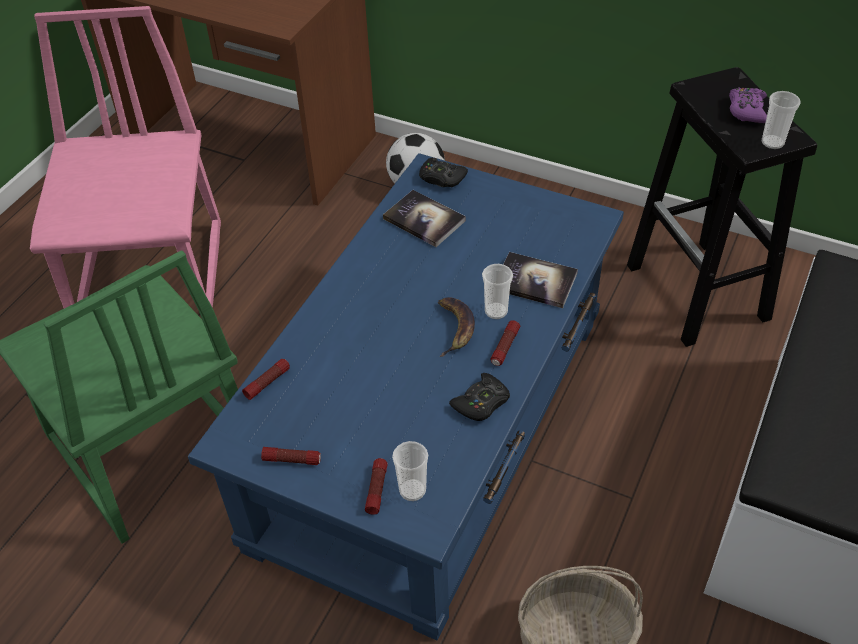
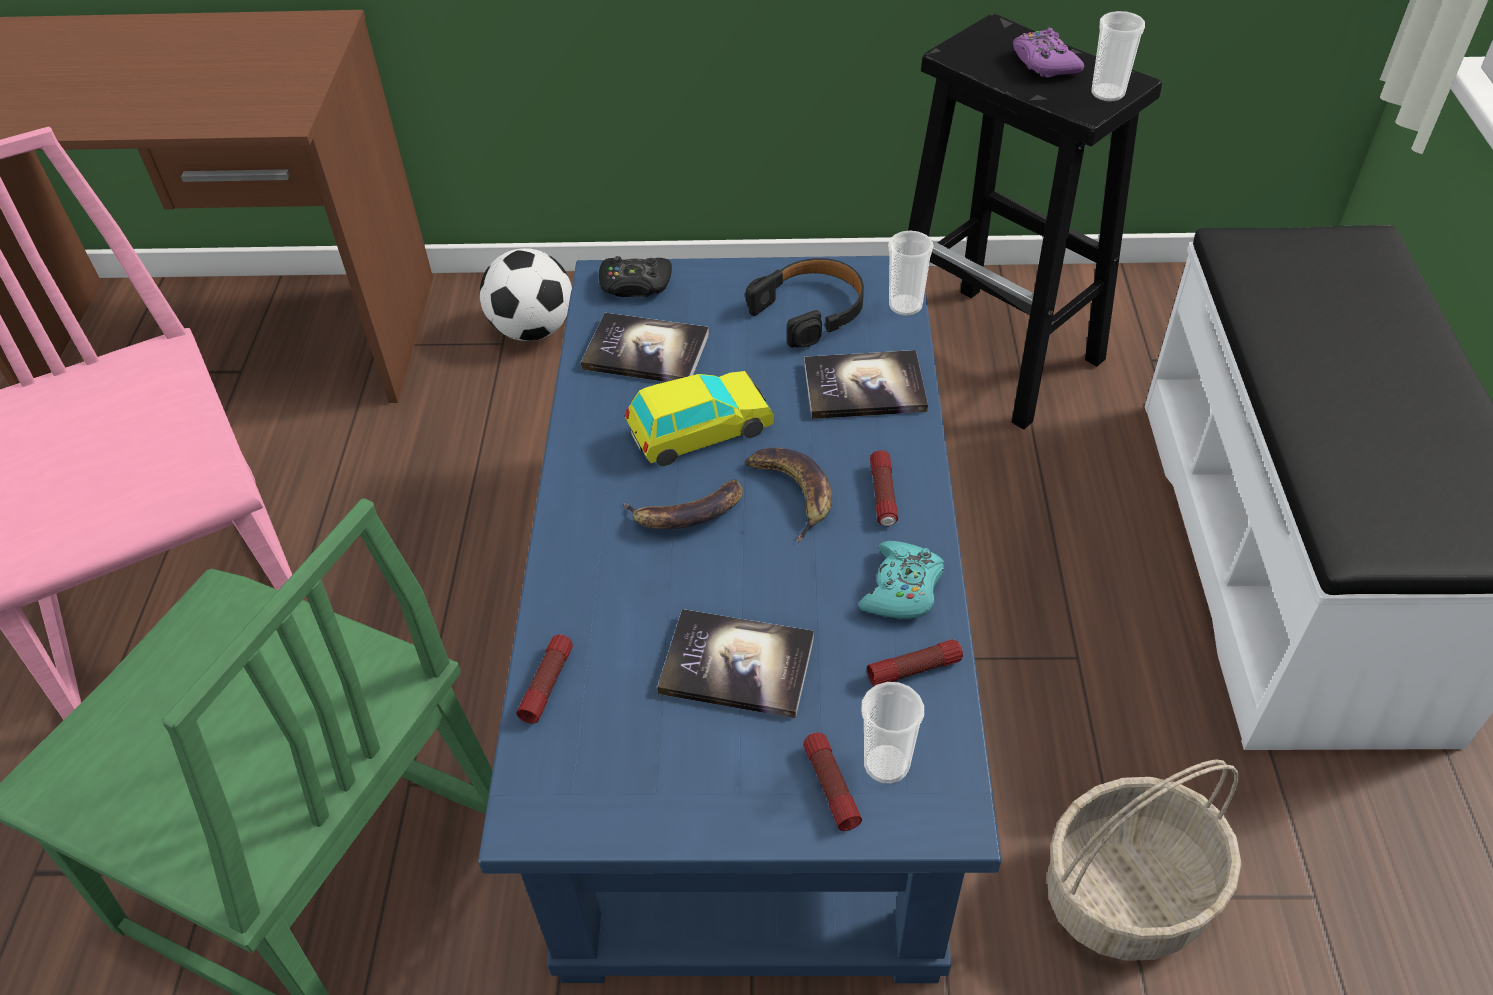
camera: 25 degrees left, 0 degrees up
(292, 460) = (664, 794): flashlight -> flashlight (914, 669)
(367, 409) = (737, 665): none -> book
(391, 319) = (687, 514): none -> banana
(426, 275) = (700, 430): none -> toy car
(481, 403) = (902, 589): black game controller -> turquoise game controller
(496, 311) = (836, 448): cup -> cup (905, 306)
(533, 225) = (810, 310): none -> black headphones

